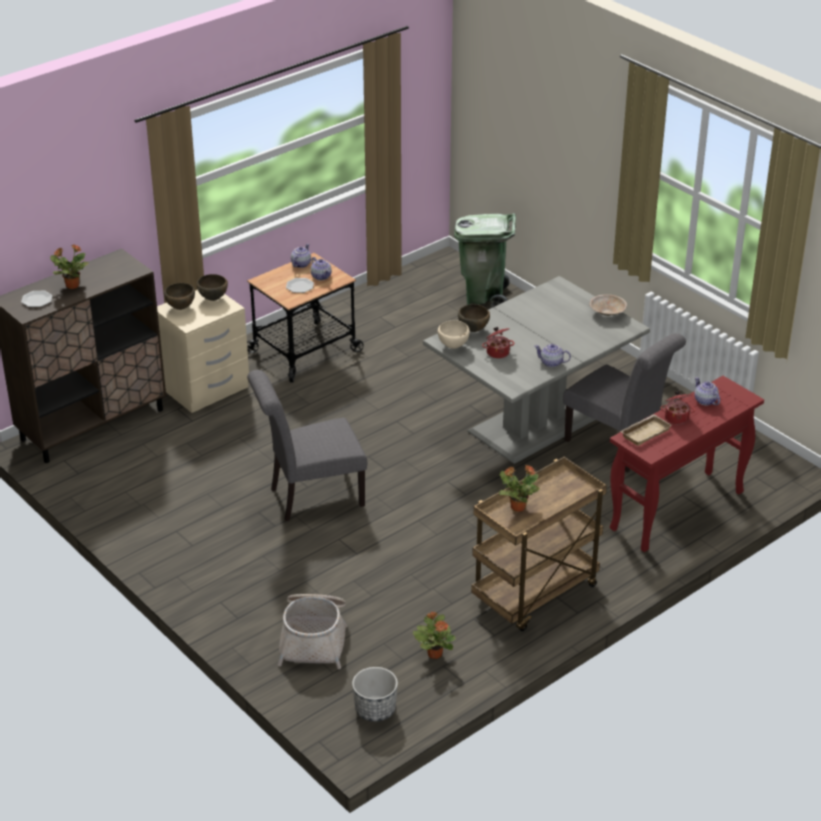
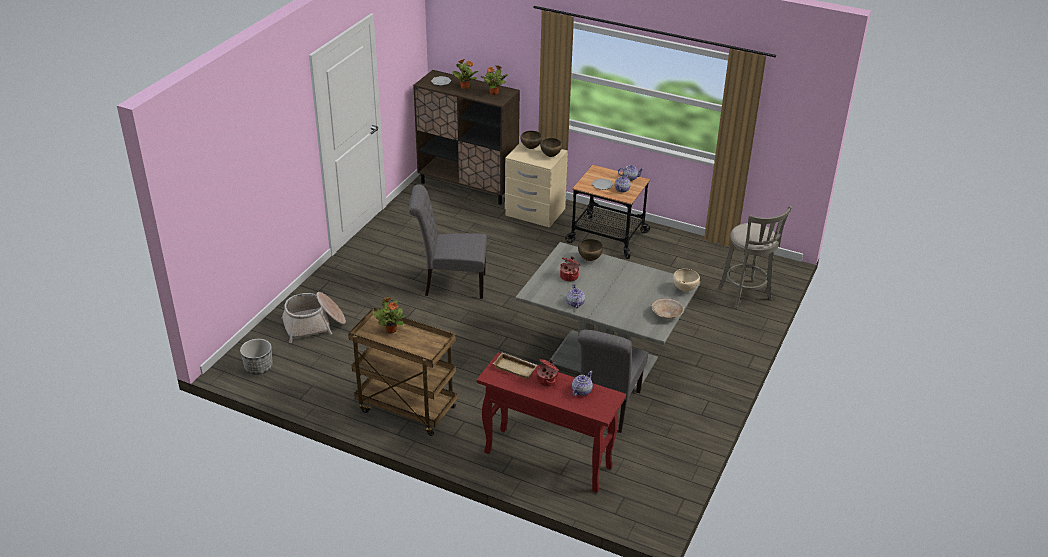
camera: 65 degrees right, 0 degrees up
(310, 497) = (450, 284): grey chair -> grey chair turned 45 degrees counterclockwise
(434, 653) = (322, 378): potted plant -> potted plant (494, 92)
(453, 346) = (561, 256): beige bowl -> beige bowl (684, 290)
(484, 298) = (745, 296): green trash can -> grey stool

